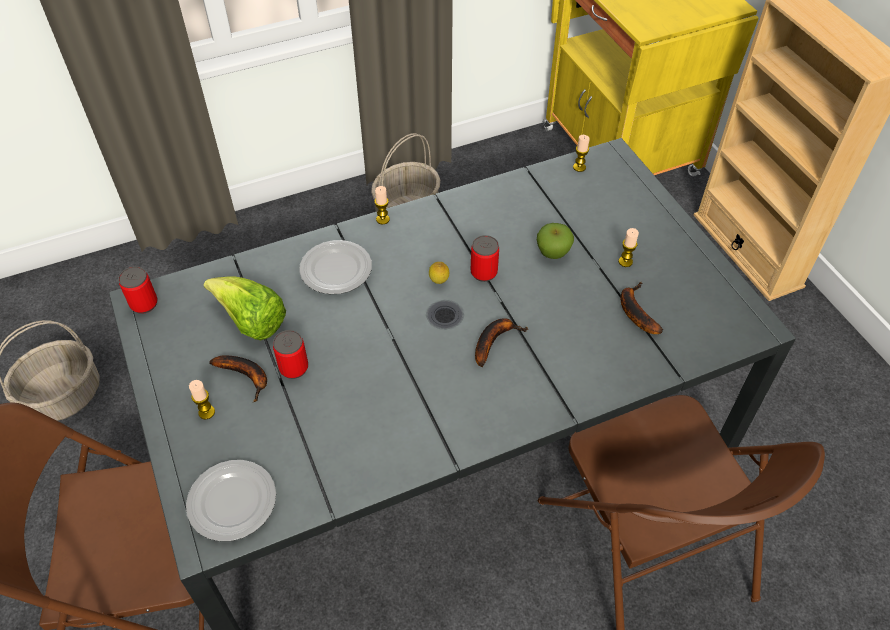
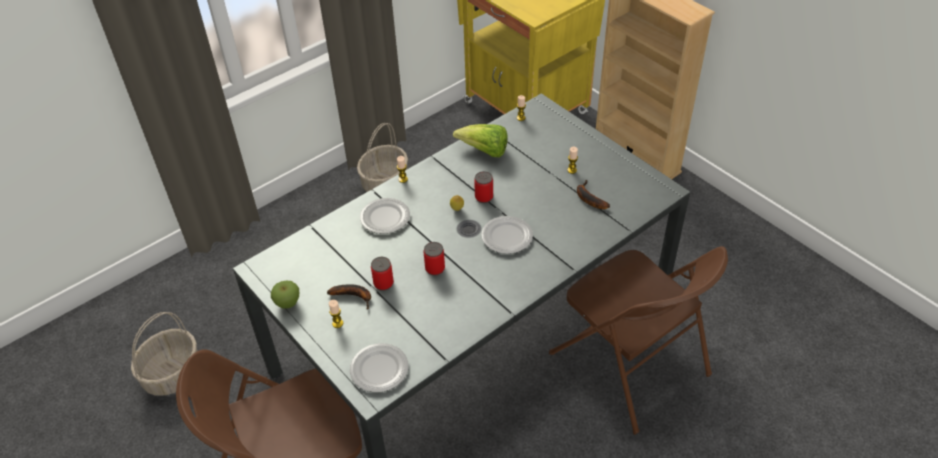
camera: 15 degrees left, 5 degrees down
(144, 304) = (262, 269): can -> can (435, 268)
(251, 321) = (341, 263): lettuce -> lettuce (484, 151)
(494, 341) = (507, 236): banana -> plate
(552, 253) = (524, 175): apple -> apple (288, 303)

